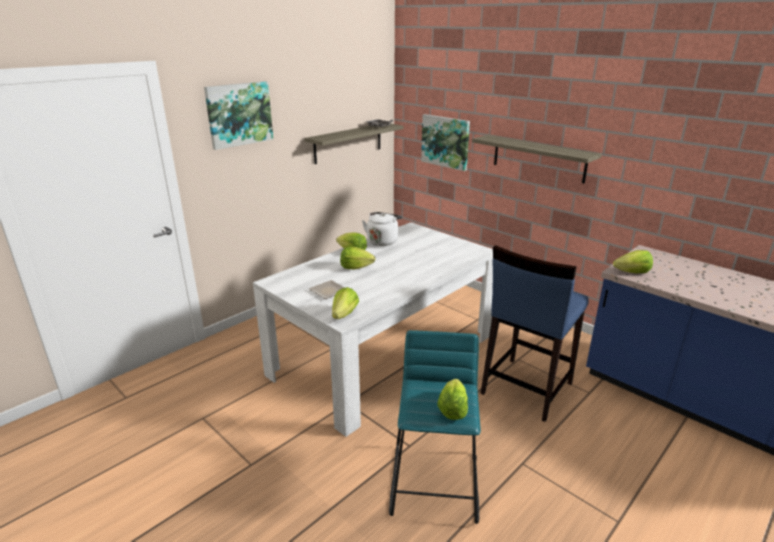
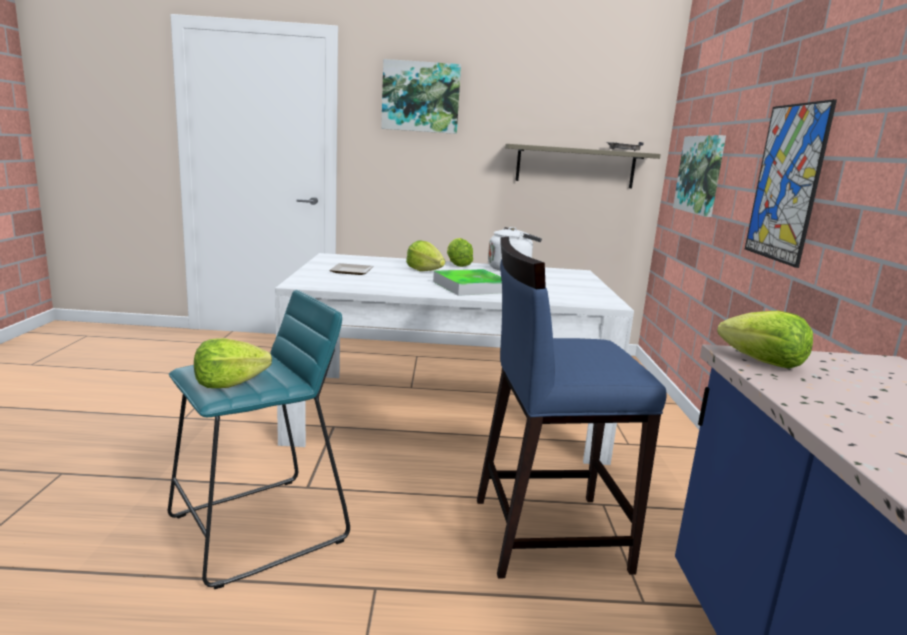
camera: 45 degrees right, 10 degrees down
(344, 314) = (314, 282): lettuce -> none
(411, 270) = (471, 287): none -> tray
(538, 158) = (786, 183): shelf -> picture

